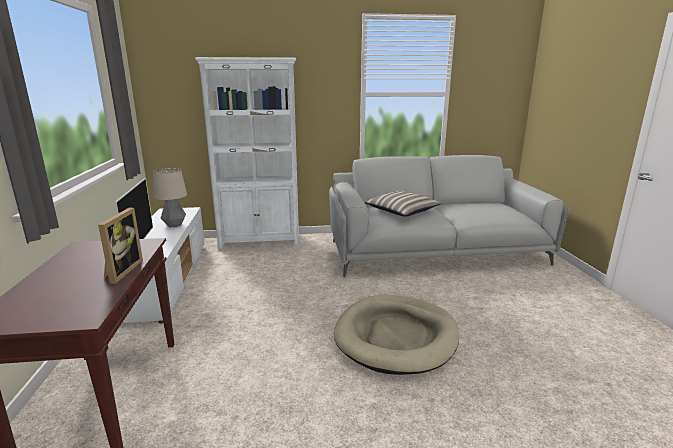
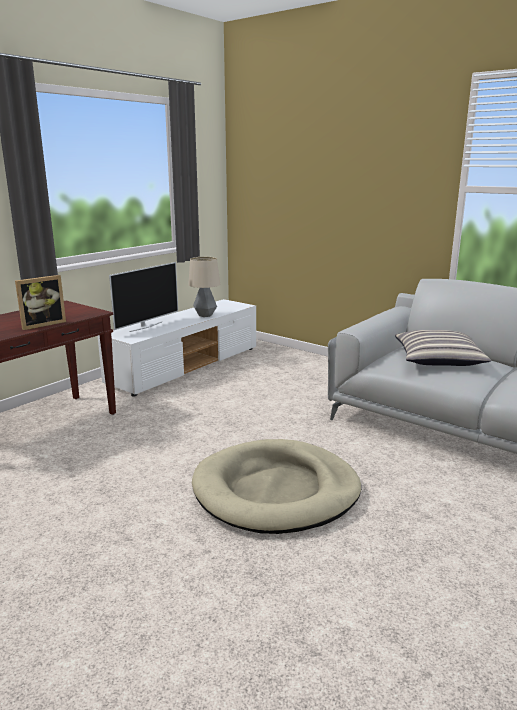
camera: 45 degrees right, 0 degrees up
(260, 242) = (310, 360): white bookcase -> none

